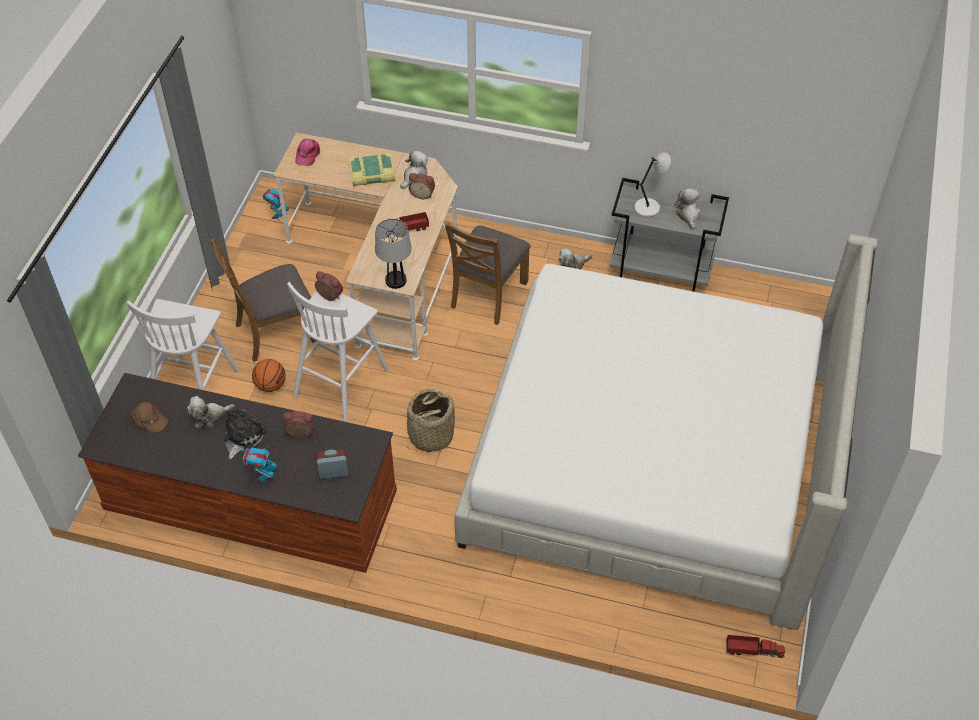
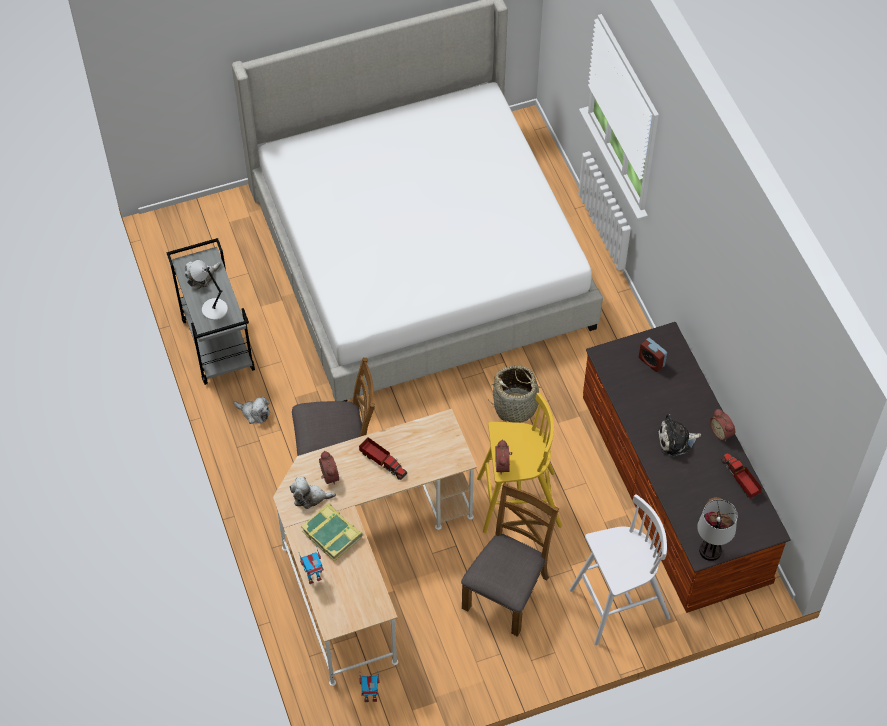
camera: 125 degrees left, 5 degrees up
(209, 417) = (679, 476): plush toy -> none
(263, 477) = (695, 402): toy robot -> toy robot (313, 577)
(270, 385) = (563, 553): basketball -> none
(275, 332) = (507, 592): brown chair -> brown chair turned 90 degrees counterclockwise
(300, 434) = (639, 405): alarm clock -> alarm clock (722, 432)
(307, 154) = (347, 607): pink cap -> none
(342, 382) = (517, 502): white stool -> yellow stool
(395, 281) = (446, 430): table lamp -> table lamp (710, 551)
(752, 650) = (528, 135): toy truck -> toy truck (740, 479)

